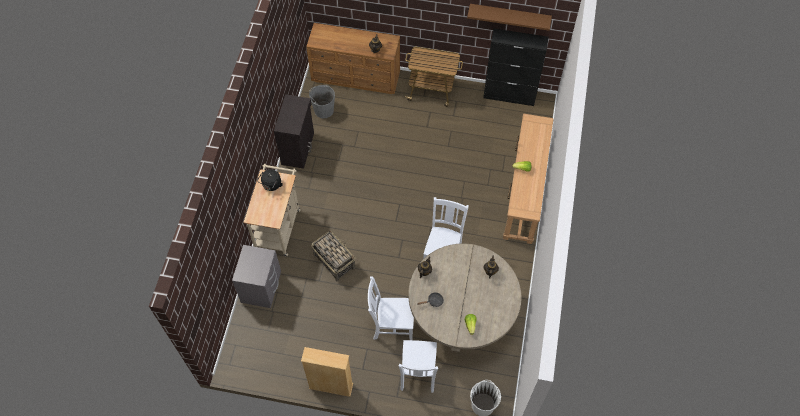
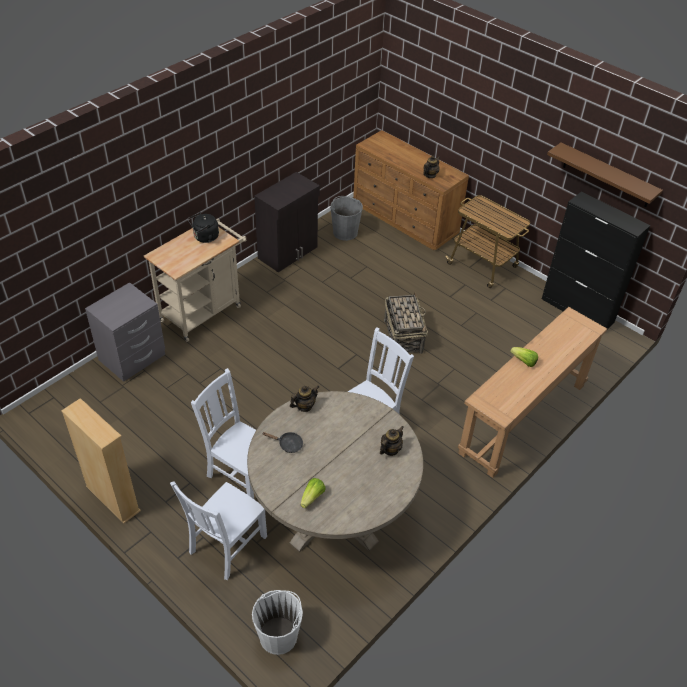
camera: 30 degrees right, 15 degrees down
(334, 261) = (233, 372): basket -> basket (403, 336)

